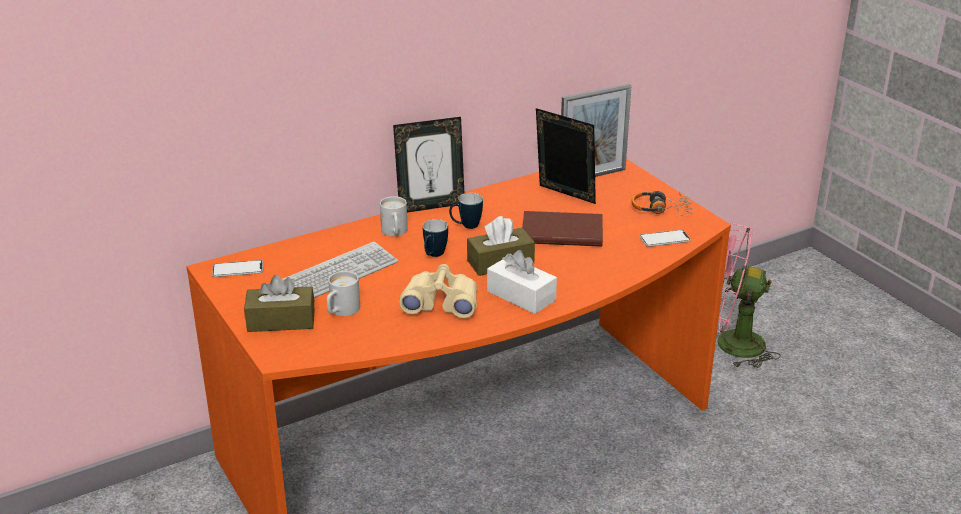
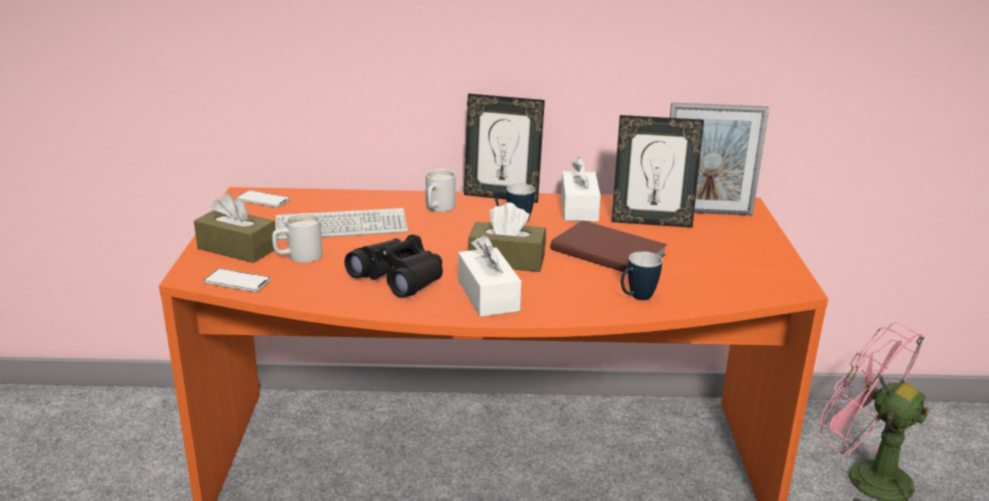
camera: 30 degrees right, 5 degrees down
(433, 255) = (448, 236): mug -> mug (636, 298)
(441, 302) = (399, 277): beige binoculars -> black binoculars
(501, 200) = (579, 208): none -> white tissue box
(564, 196) = (651, 222): picture frame -> picture frame turned 120 degrees clockwise
(661, 209) = (752, 261): headphones -> none
(664, 239) = (722, 290): phone -> phone (237, 282)

